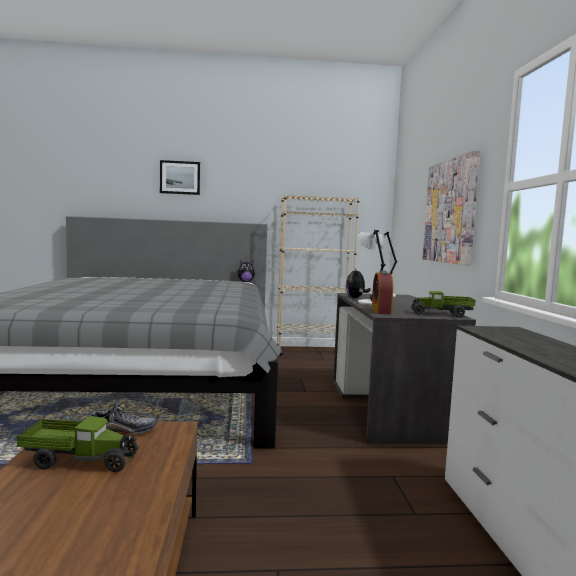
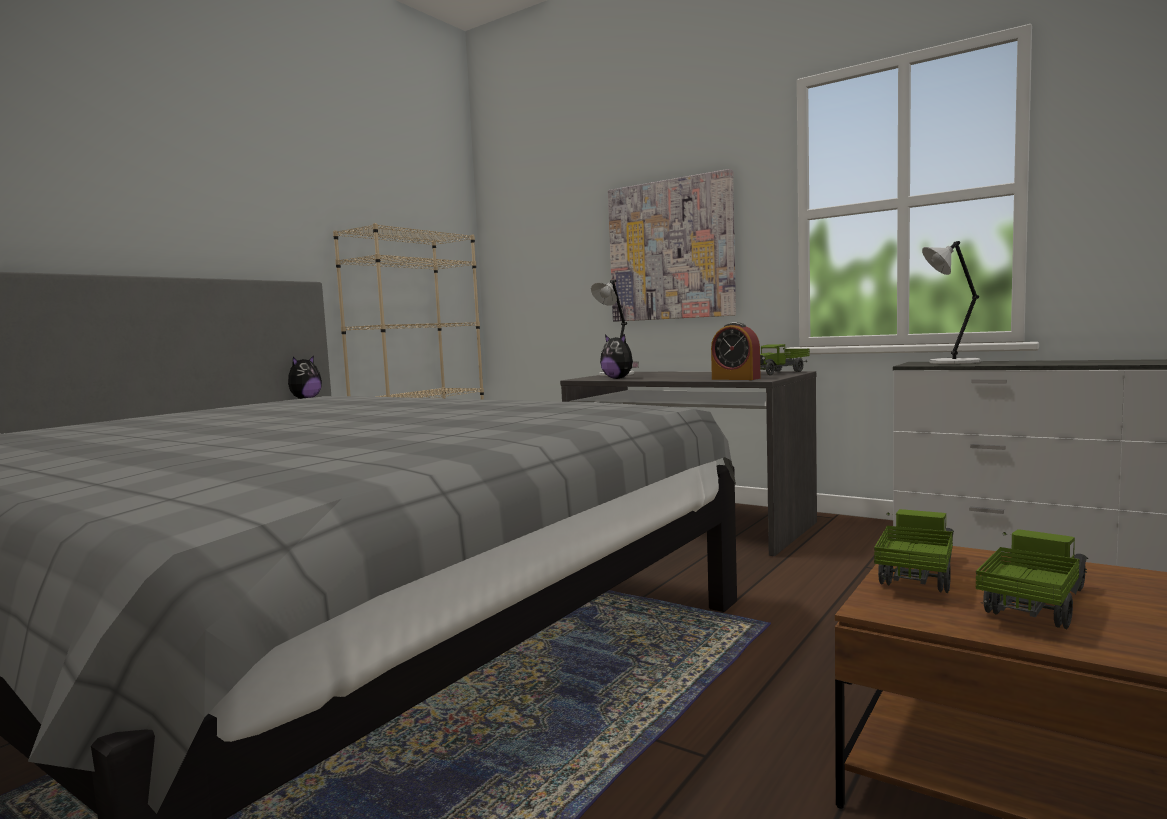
camera: 50 degrees left, 0 degrees up
(123, 431) = (917, 575): shoe -> toy truck
(180, 177) = (111, 173): picture -> none
(370, 303) = (670, 378): grey table lamp -> grey table lamp (951, 362)

